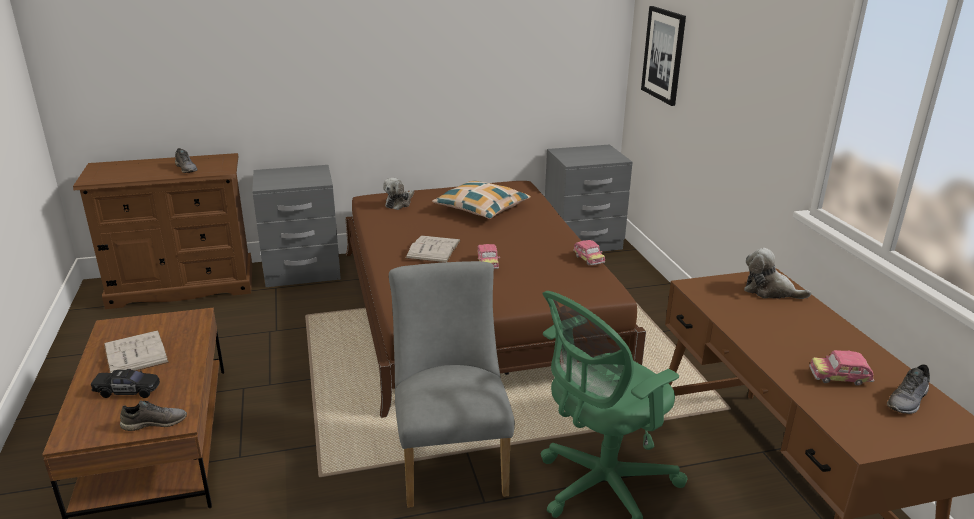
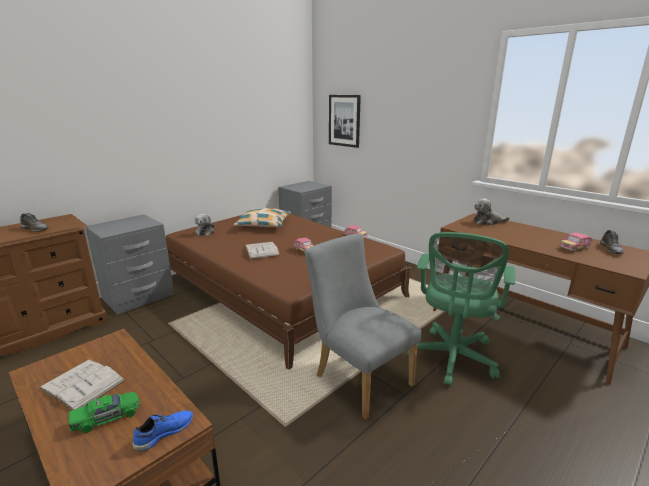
camera: 30 degrees left, 5 degrees down
(128, 391) = (107, 417): black toy car -> green toy car
(155, 423) = (164, 433): grey shoe -> blue shoe

